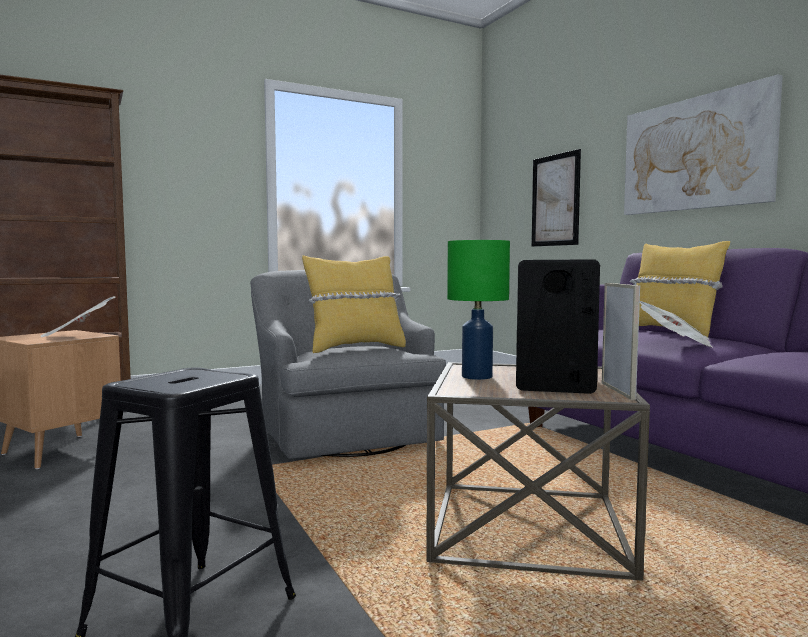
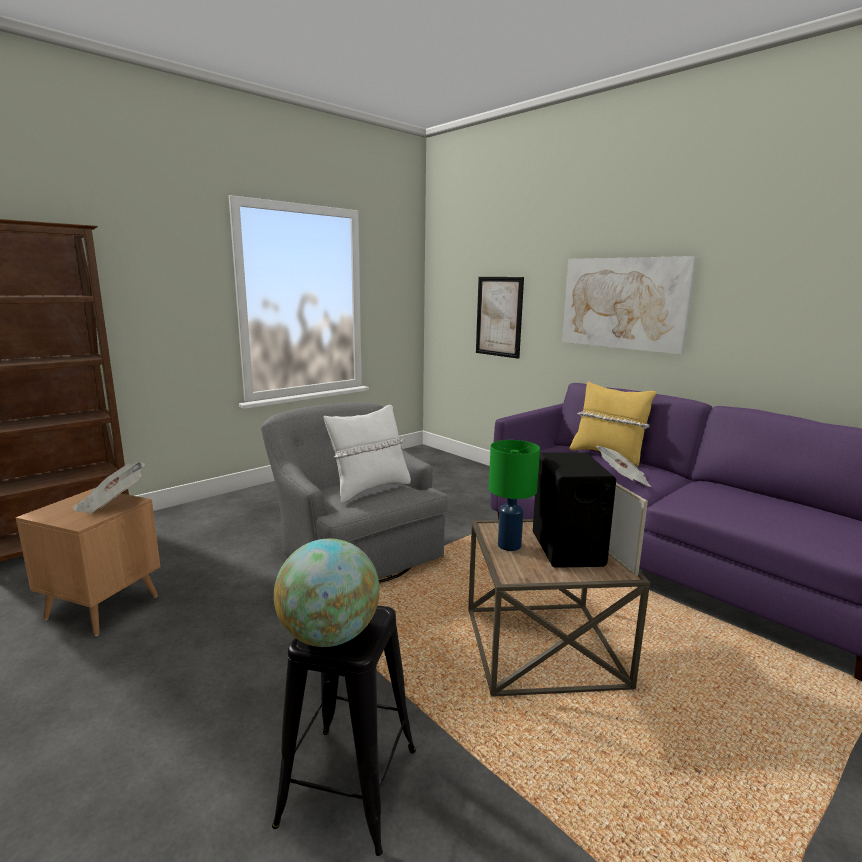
camera: 15 degrees left, 10 degrees up
(157, 381) = (329, 636): none -> globe
(355, 348) = (369, 489): yellow pillow -> white pillow

